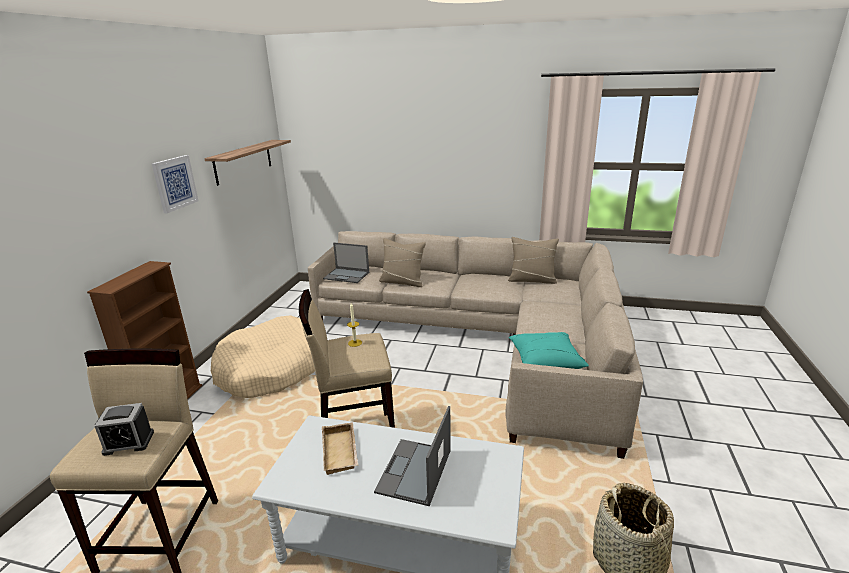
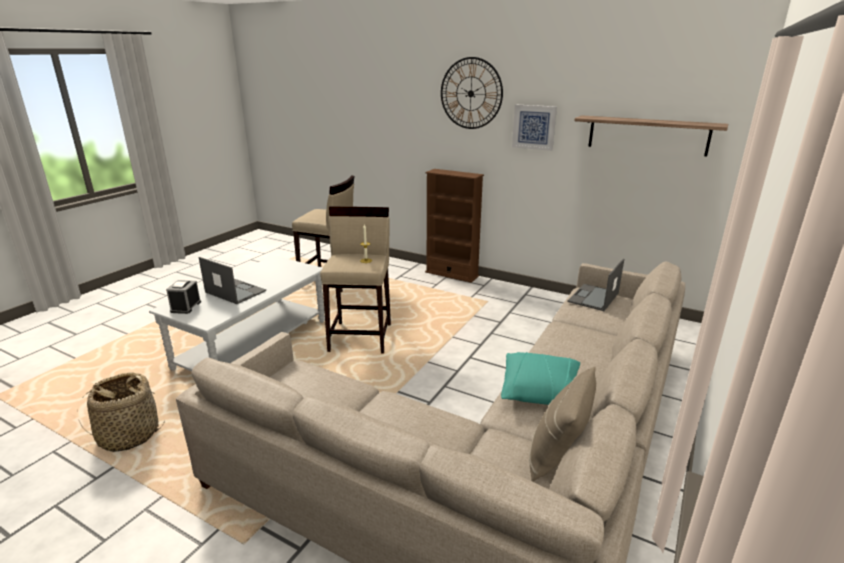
camera: 105 degrees right, 0 degrees up
(98, 164) = (471, 93): none -> wall clock
(128, 442) = (316, 215): alarm clock -> alarm clock (186, 307)
(271, 369) = (484, 307): beige dog bed -> none
(341, 451) = (278, 274): beige tray -> none
(402, 282) = (570, 331): beige pillow -> none
(545, 361) = (304, 384): turquoise pillow -> turquoise pillow (541, 391)

